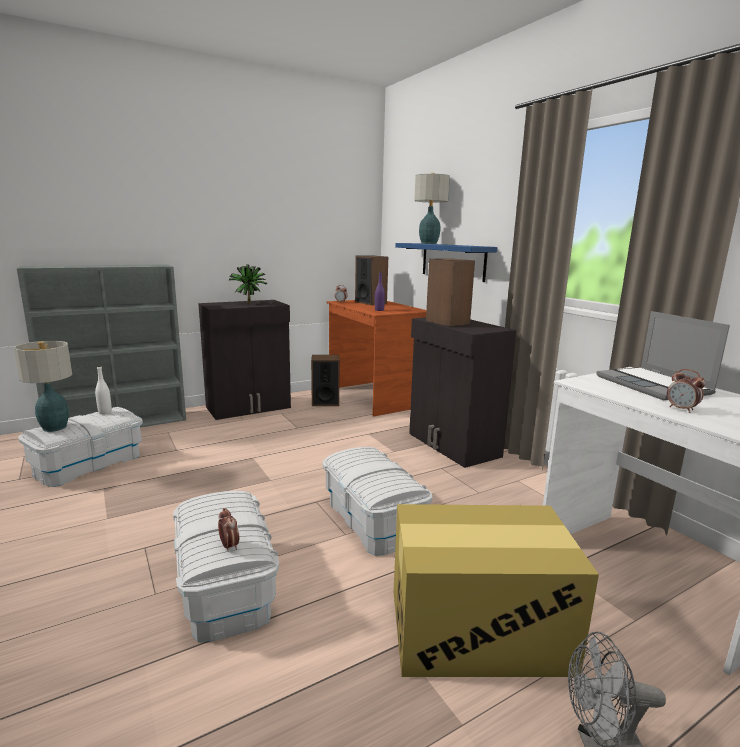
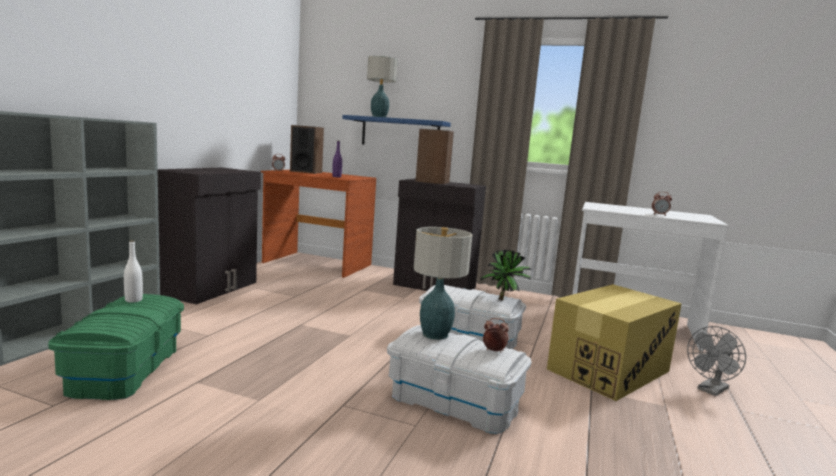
camera: 40 degrees left, 5 degrees down
(55, 428) = (107, 323): table lamp -> table lamp (436, 334)
(88, 464) = (125, 369): white storage box -> green storage box
(250, 303) = (216, 170): potted plant -> potted plant (504, 300)
(325, 402) = (281, 274): speaker -> none
(654, 386) = (622, 208): laptop -> none

